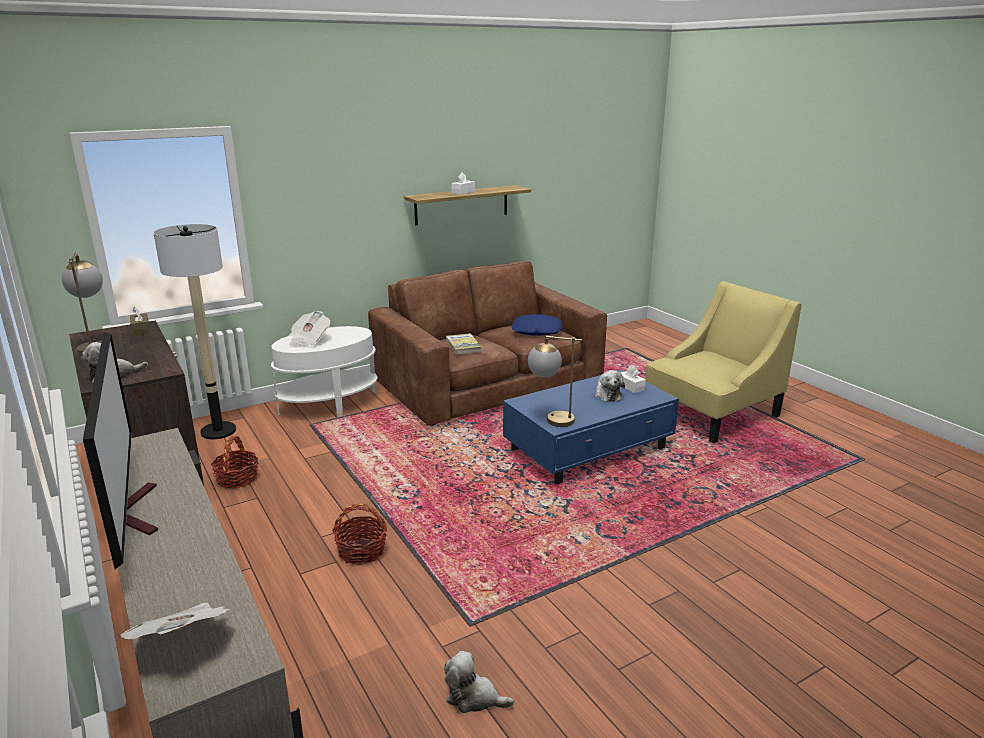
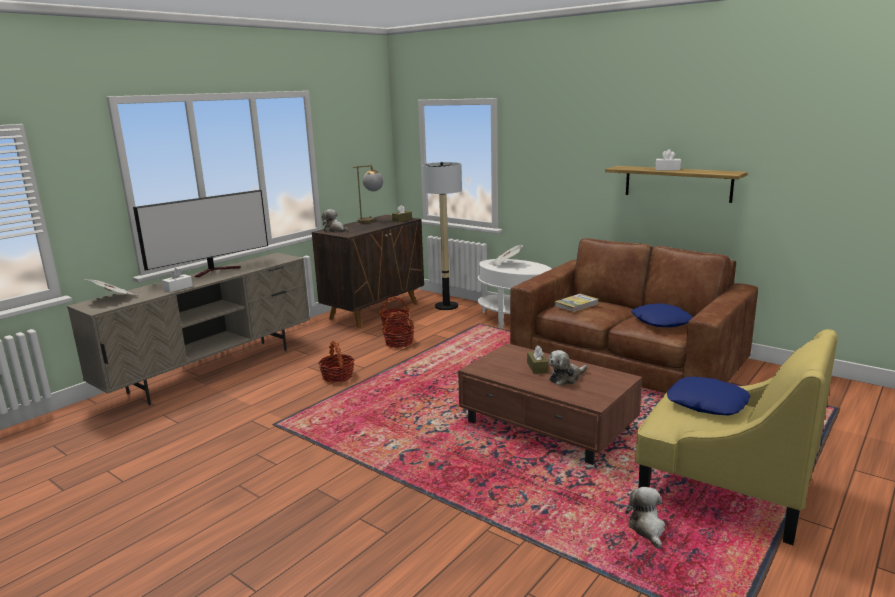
camera: 70 degrees right, 5 degrees down
(302, 487) = (399, 343): none -> basket
(474, 697) = (208, 439): plush toy -> plush toy (647, 529)
(550, 419) = (486, 364): table lamp -> none
(575, 400) = (537, 367): none -> brown tissue box
(589, 449) = (548, 426): blue coffee table -> brown coffee table
(630, 387) = (600, 386): white tissue box -> white tissue box (178, 288)
(696, 361) = (706, 404): none -> blue pillow

